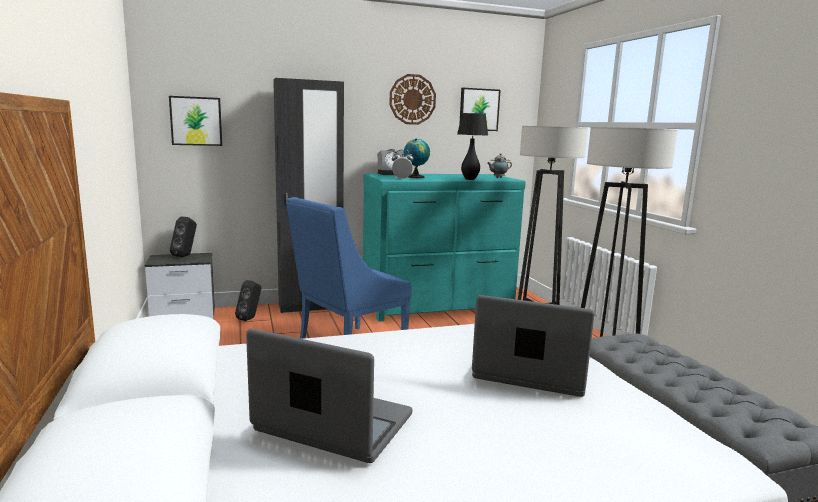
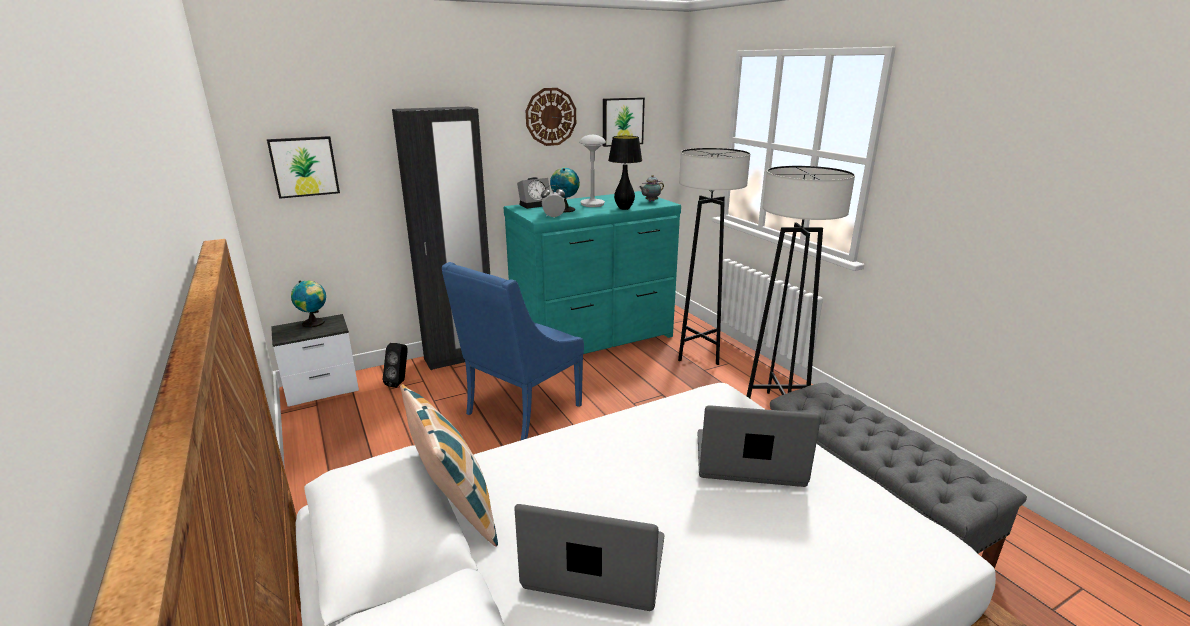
camera: 10 degrees left, 10 degrees up
(186, 255) = (314, 323): black speaker -> globe
(225, 373) = (455, 511): none -> pillow
(443, 176) = (592, 204): none -> grey table lamp

